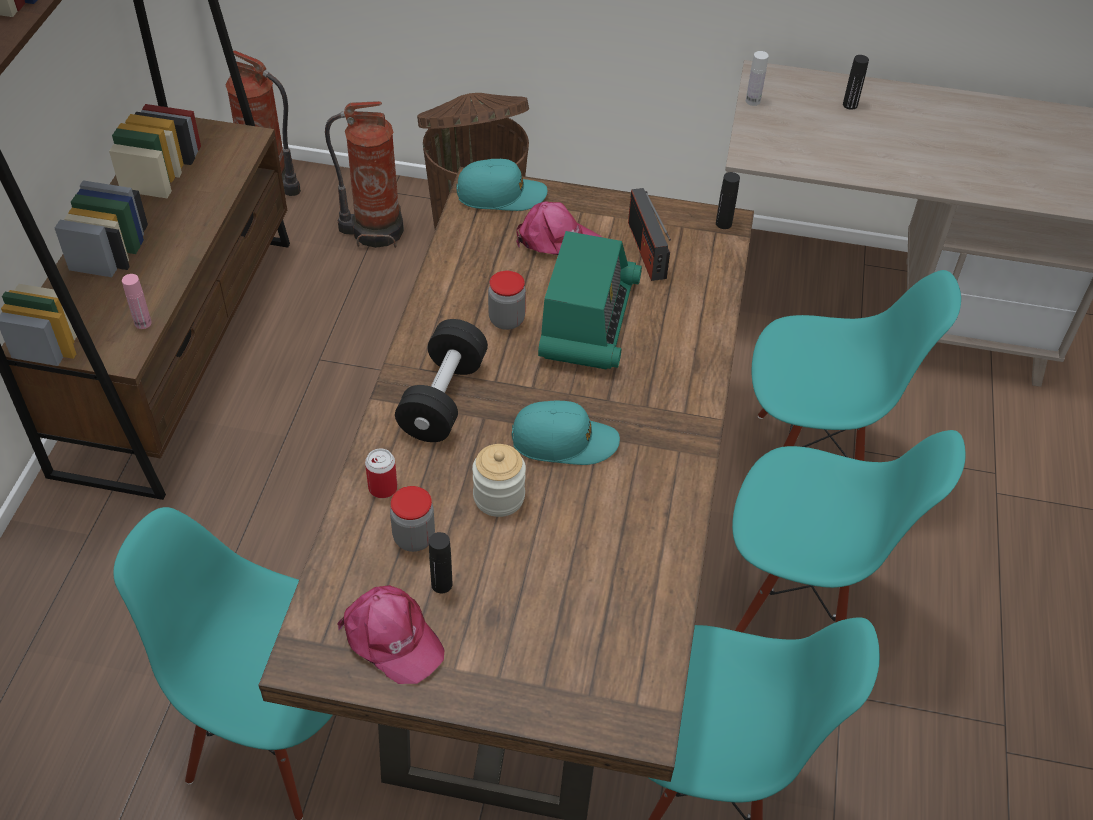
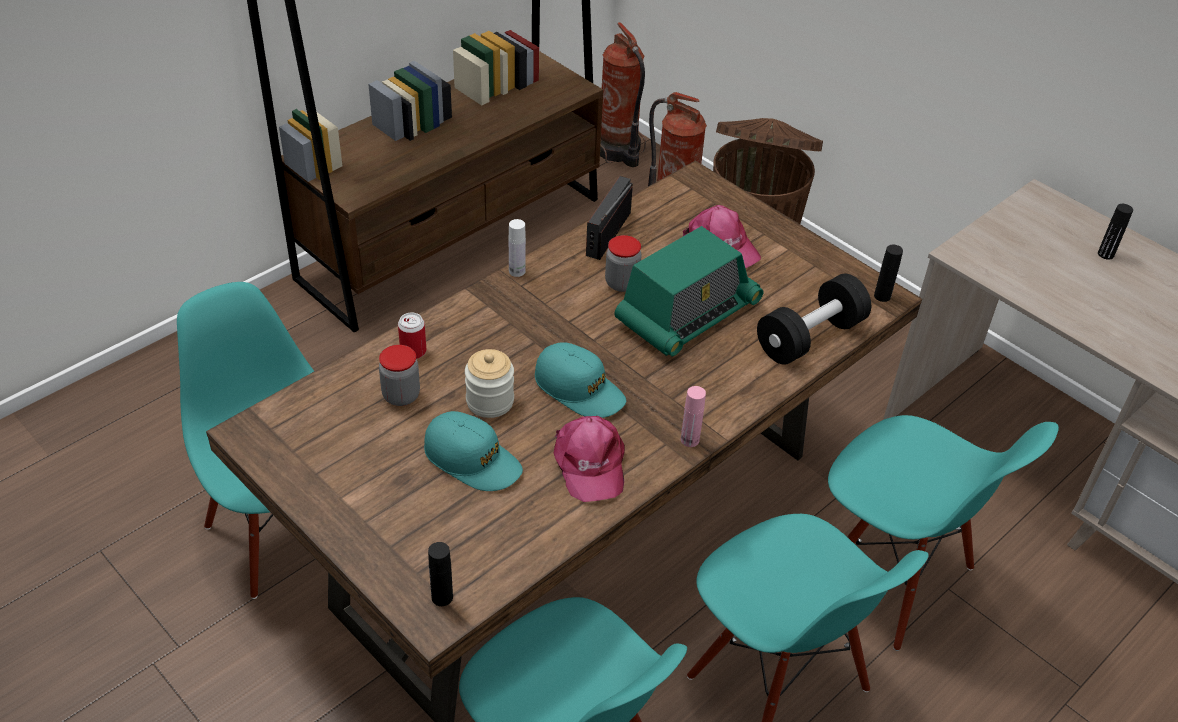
camera: 35 degrees right, 5 degrees down
(143, 323) = (387, 179): pink bottle -> pink bottle (689, 440)
(391, 638) = (319, 452): pink cap -> pink cap (589, 463)
(441, 584) = (389, 437): black bottle -> black bottle (442, 597)
(443, 398) = (517, 314): black dumbbell -> black dumbbell (810, 337)
(501, 195) = (708, 193): turquoise cap -> turquoise cap (472, 459)
(646, 250) = (791, 286): radio -> radio (608, 234)
(752, 101) = (1008, 213): white bottle -> white bottle (517, 271)

